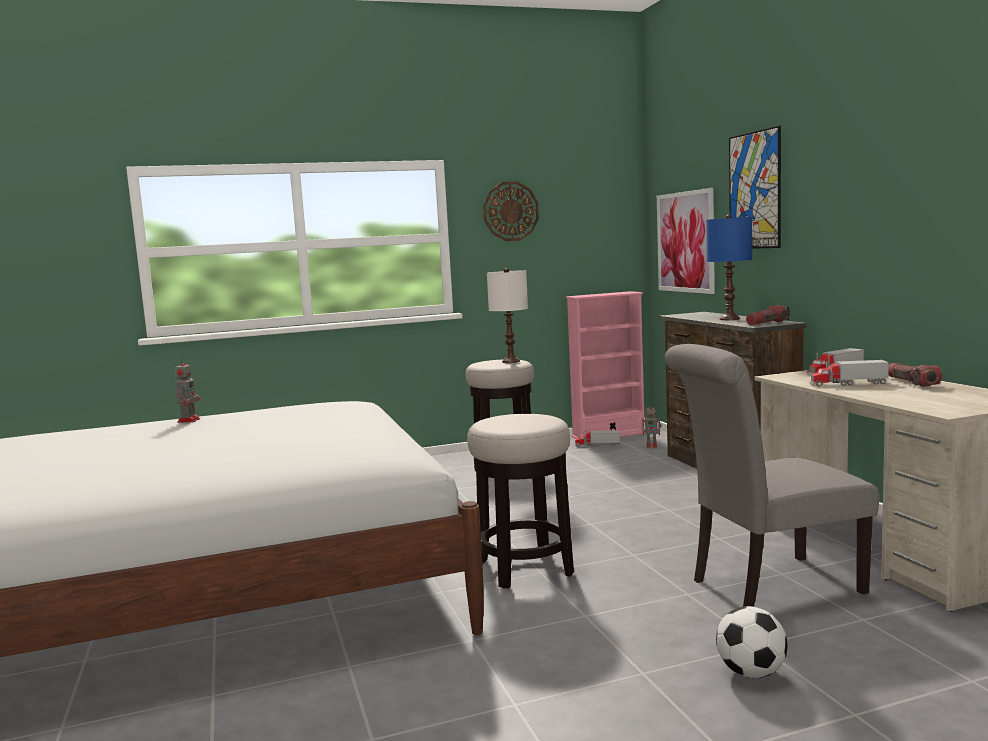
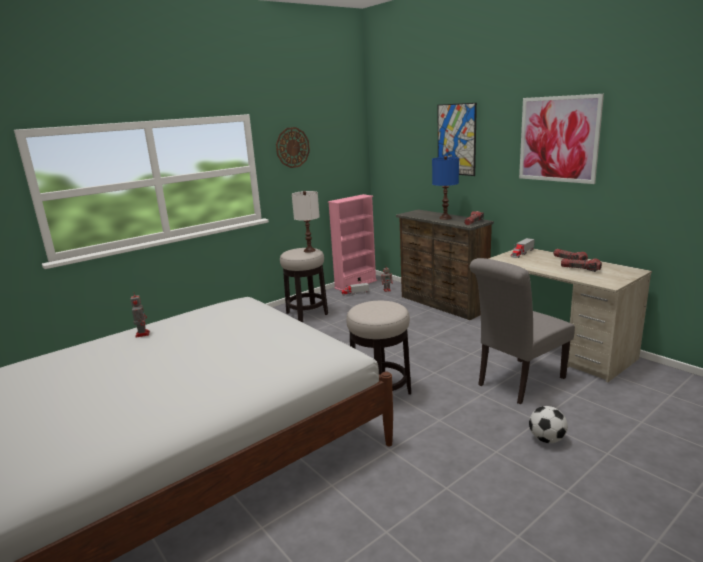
camera: 20 degrees left, 10 degrees up
(685, 242) = (402, 165): picture -> picture (558, 139)
(847, 384) = (539, 264): toy truck -> none
(916, 393) = (580, 269): none -> flashlight

